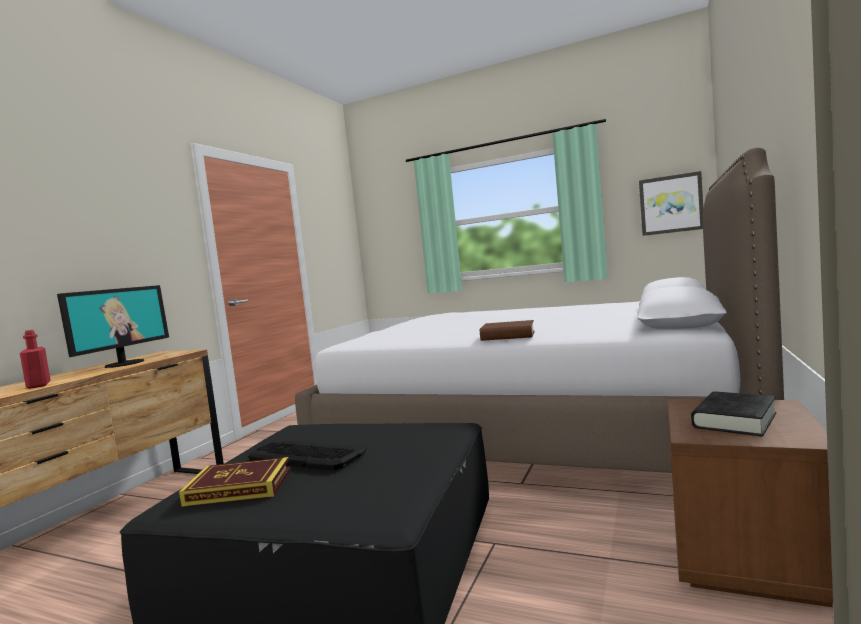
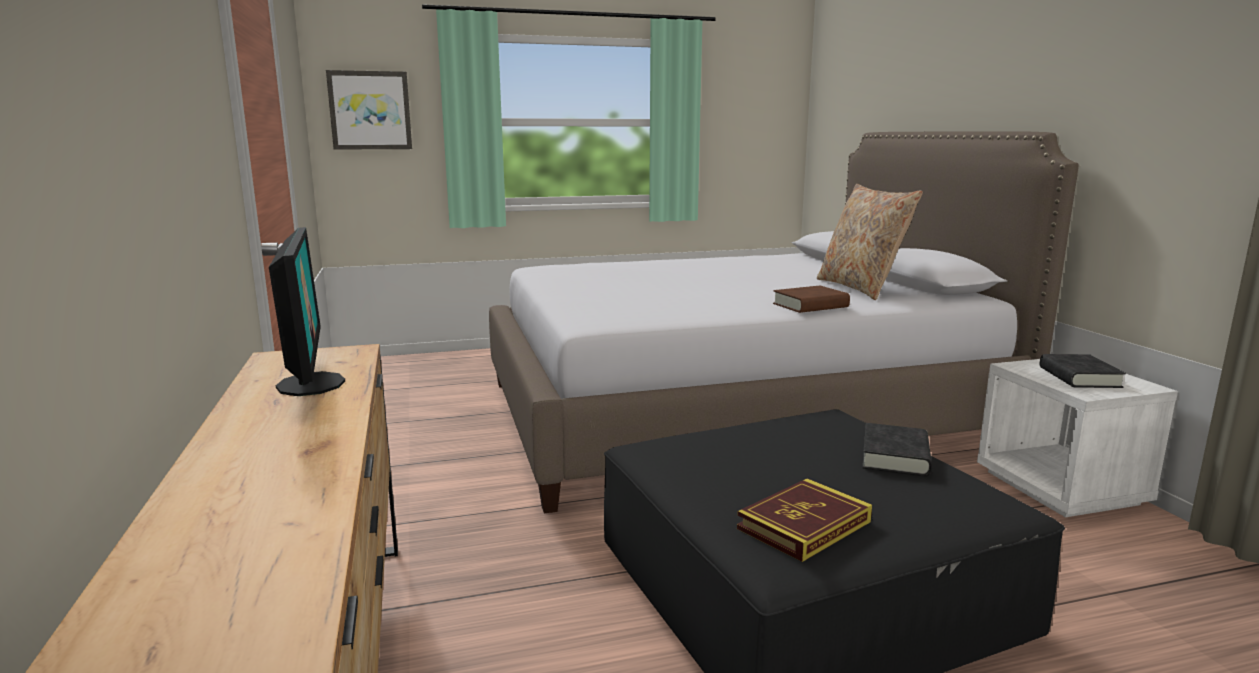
camera: 40 degrees left, 10 degrees up
(38, 385) = (322, 445): red bottle -> none
(307, 455) = (775, 475): keyboard -> none
(409, 460) = (895, 457): none -> black book
(601, 324) = (861, 288): none -> beige pillow
(671, 204) = (765, 136): picture -> picture (370, 110)
(747, 558) = (1061, 488): brown nightstand -> white nightstand

